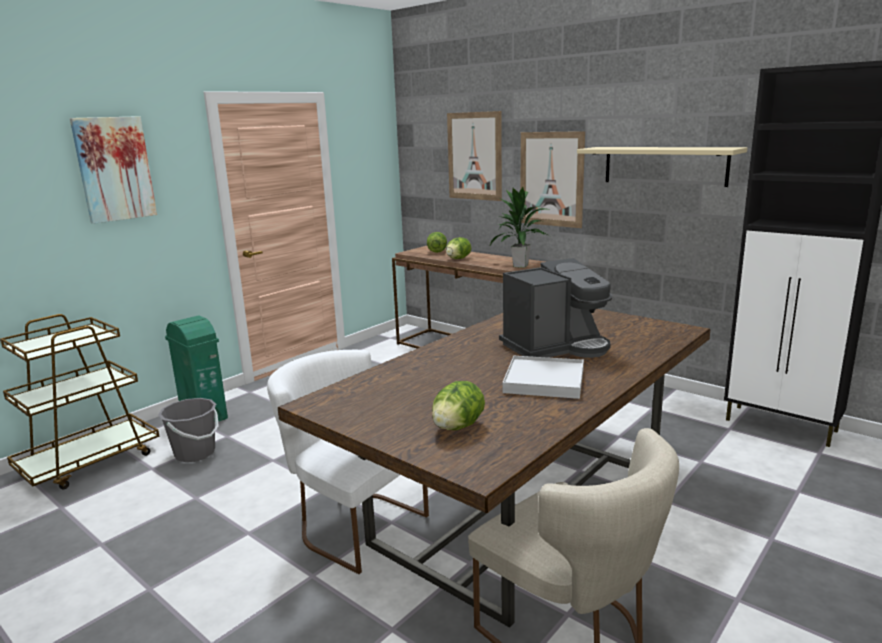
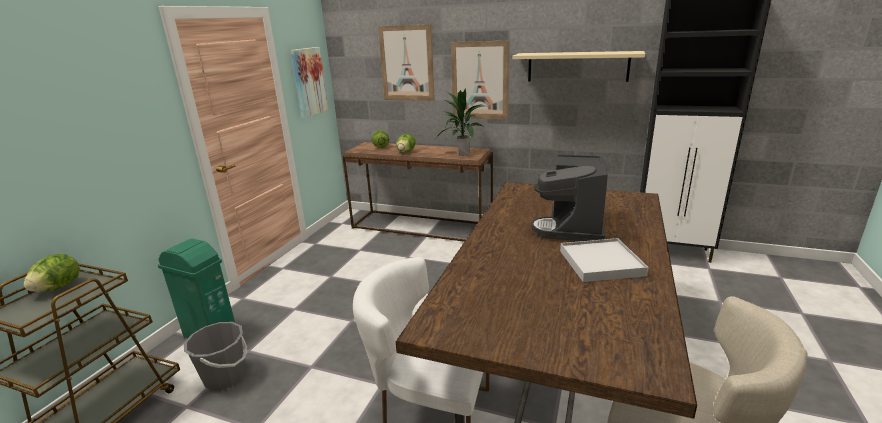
camera: 20 degrees left, 5 degrees up
(114, 169) = (75, 95): picture -> picture (309, 82)
(457, 427) = (587, 328): lettuce -> lettuce (58, 287)
(556, 347) = (572, 227): coffee machine -> coffee machine turned 150 degrees clockwise

